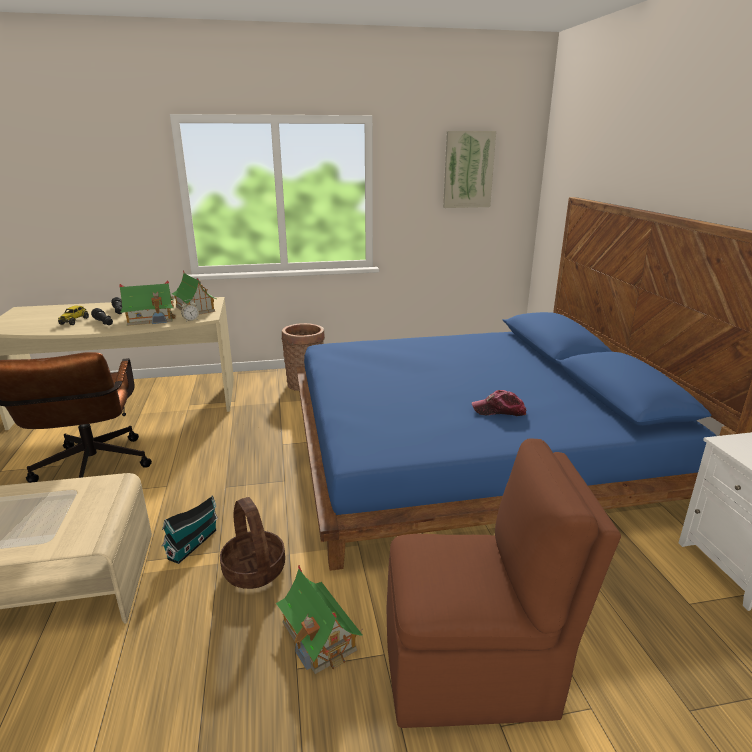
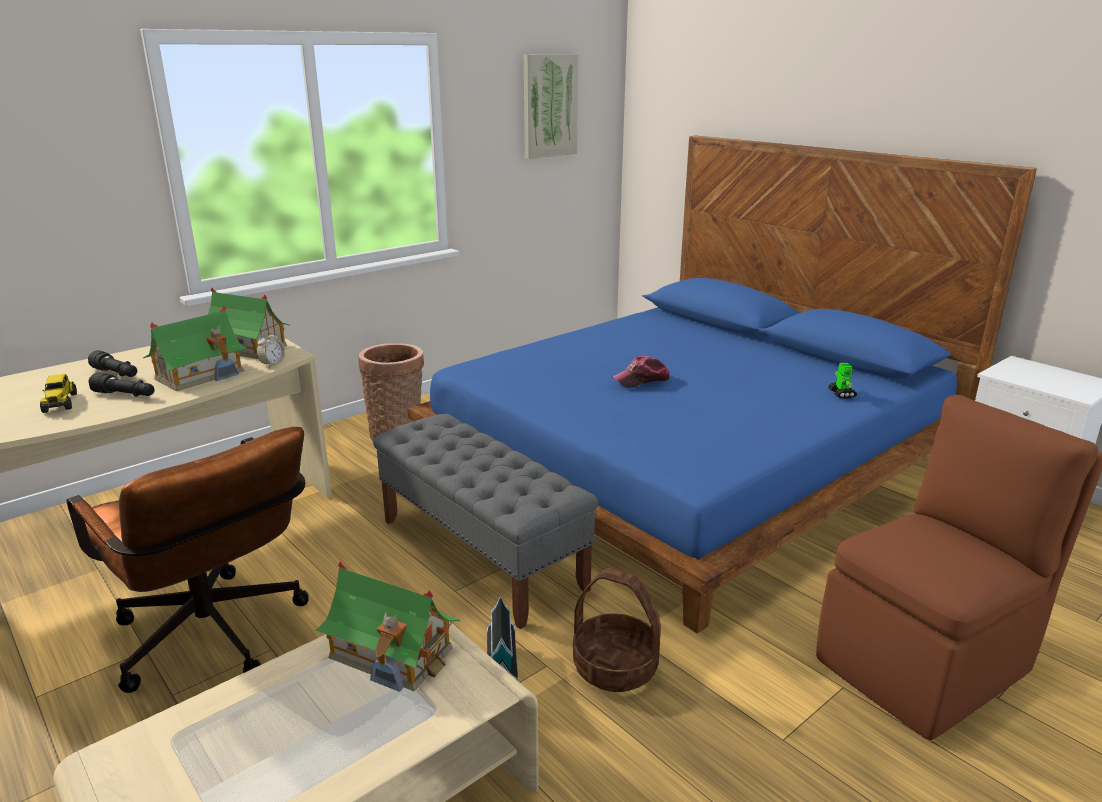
camera: 30 degrees left, 0 degrees up
(265, 470) = (481, 554): none -> grey bench
(319, 636) = (766, 700): toy house -> toy house (392, 653)
(499, 410) = (766, 395): cap -> cap (641, 380)
(566, 425) = (841, 394): none -> toy robot

